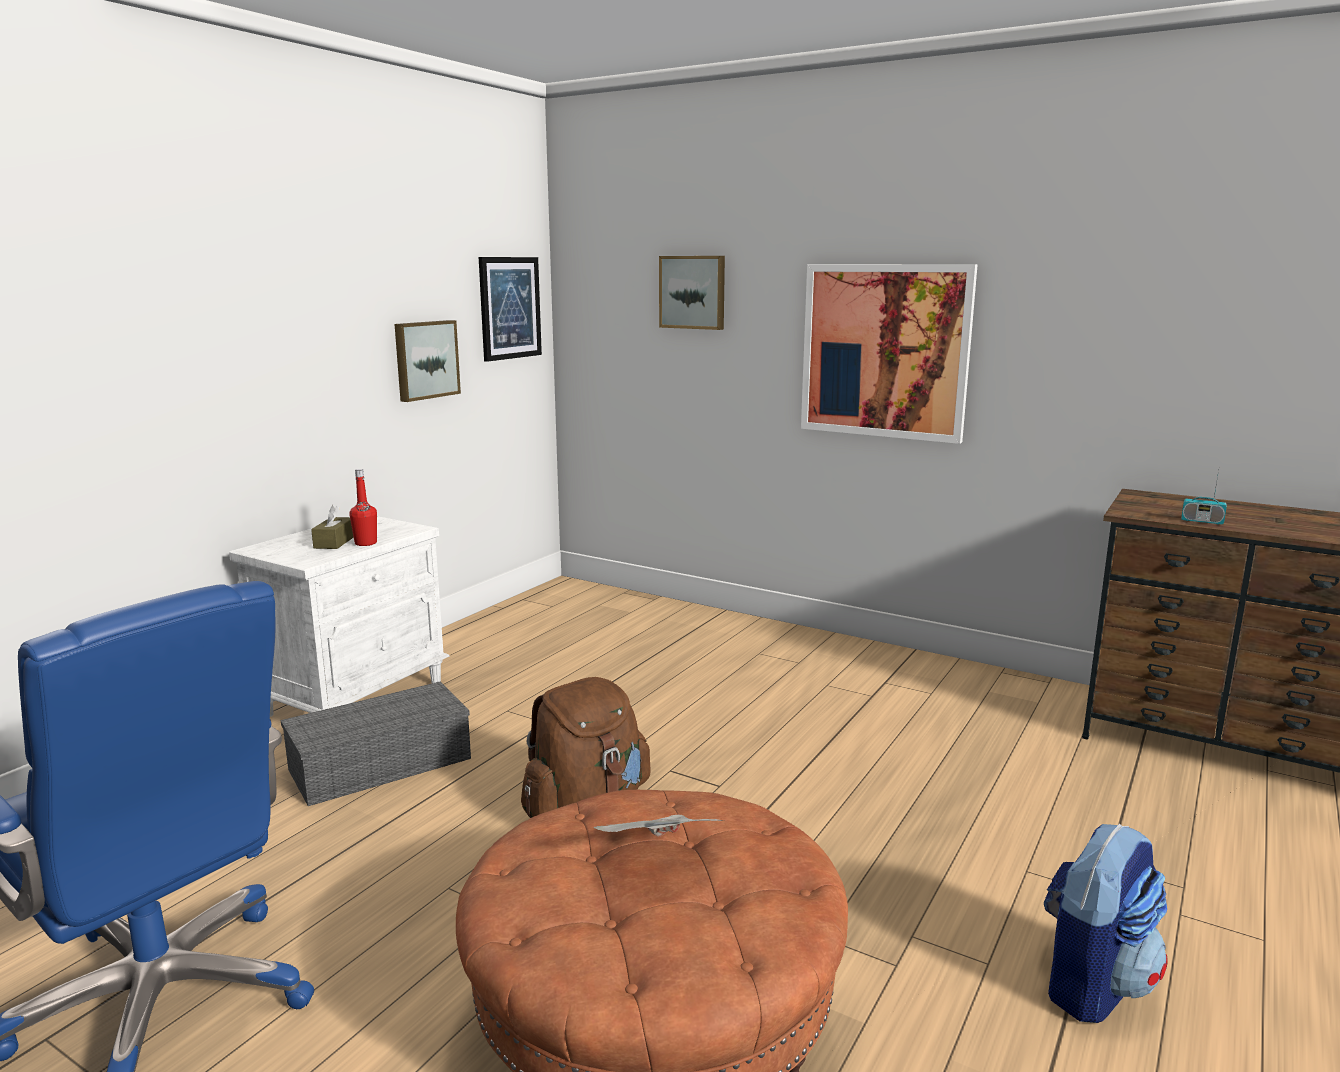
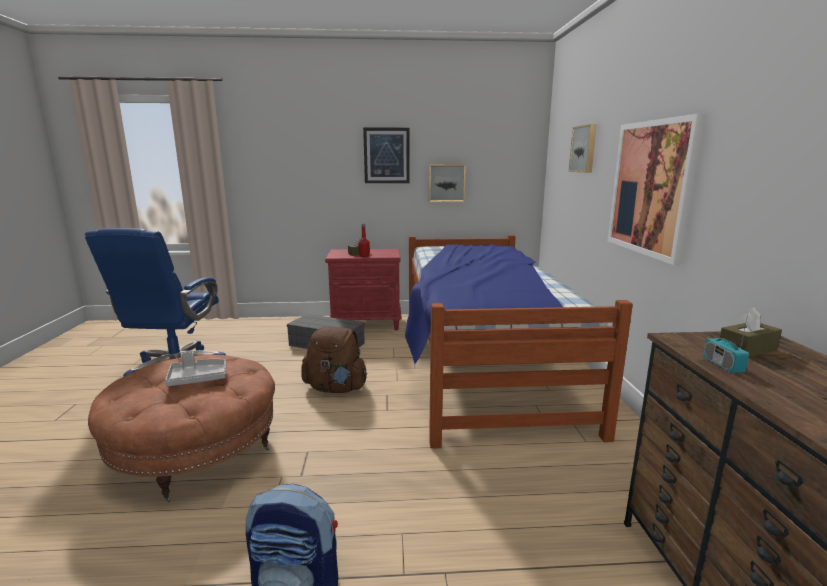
camera: 55 degrees right, 0 degrees up
(356, 698) = (367, 323): white nightstand -> red nightstand
(509, 308) = (509, 160): picture -> picture (386, 155)
(659, 667) = (480, 360): none -> bed
(659, 854) = (198, 378): newspaper -> grey tray
(1167, 506) = (747, 349): none -> brown tissue box

